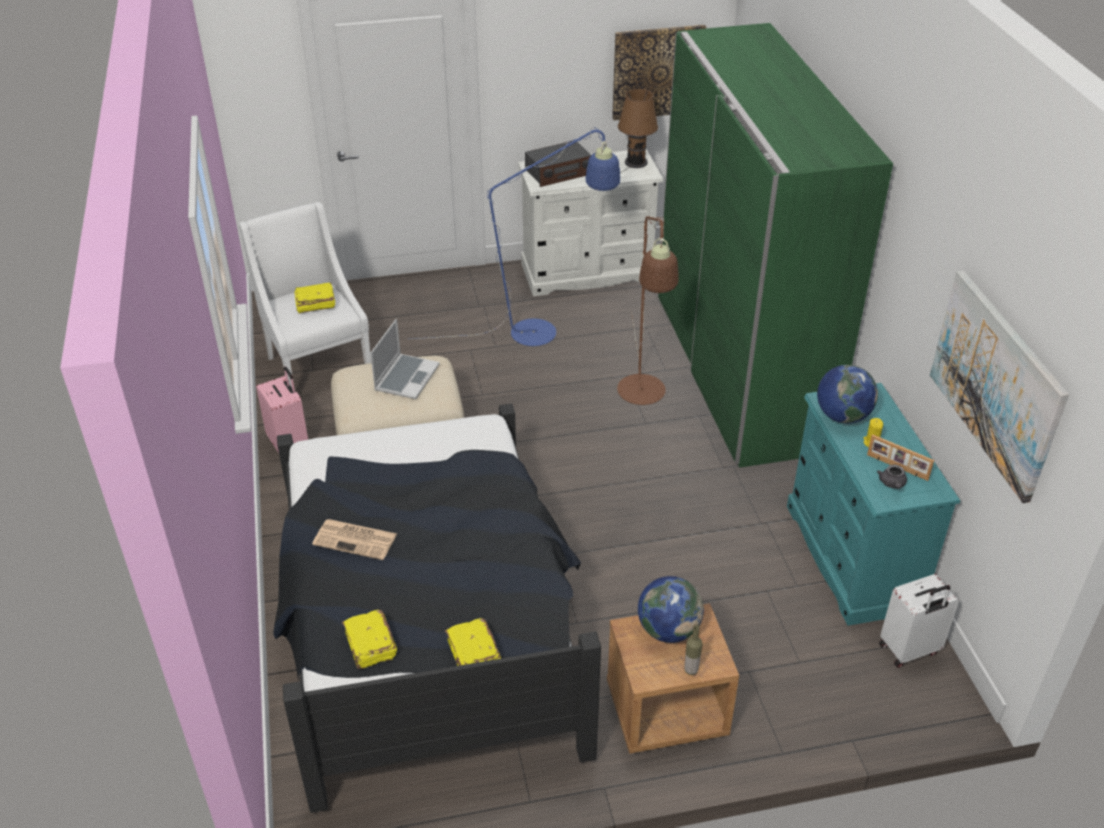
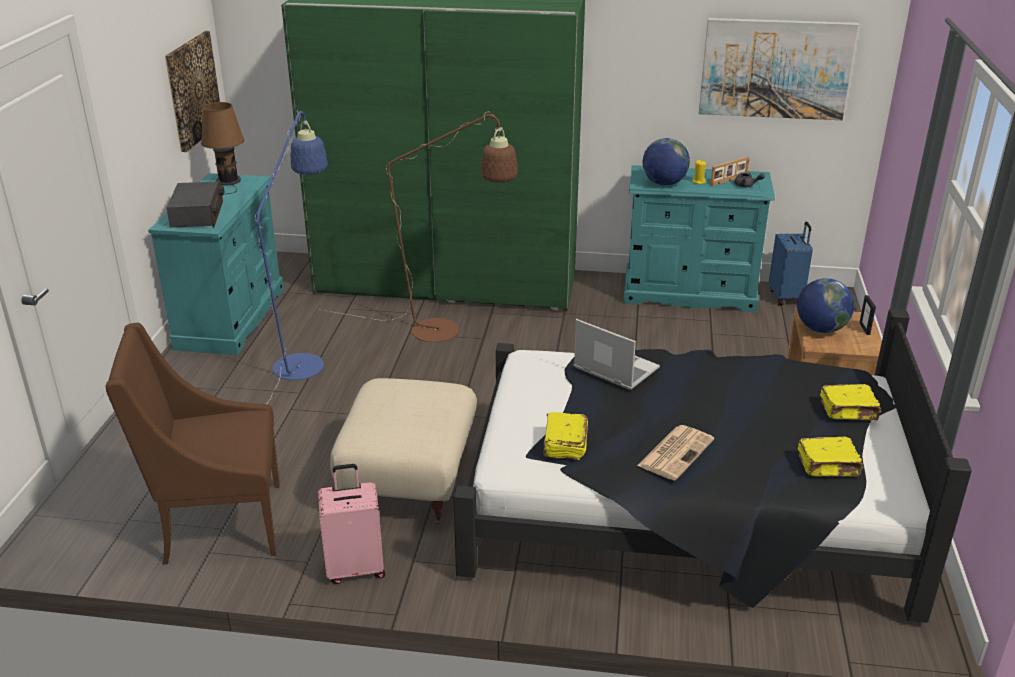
camera: 70 degrees left, 10 degrees down
(315, 304) = (216, 433): yellow book -> yellow book (564, 444)
(317, 366) = (218, 524): white armchair -> brown armchair
(406, 377) = (399, 400): laptop -> laptop (614, 369)
(587, 272) = (231, 318): white dresser -> turquoise dresser
(691, 670) = (864, 329): bottle -> picture frame
(909, 650) = (786, 297): white suitcase -> blue suitcase

